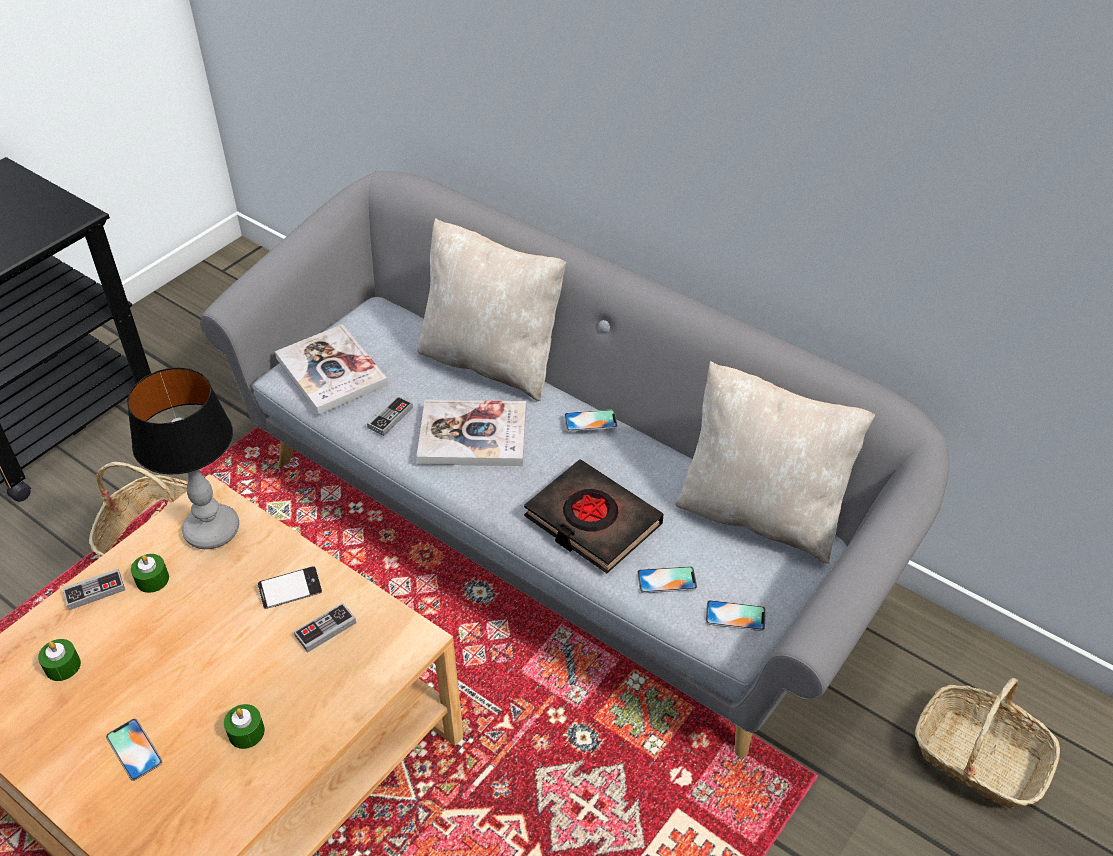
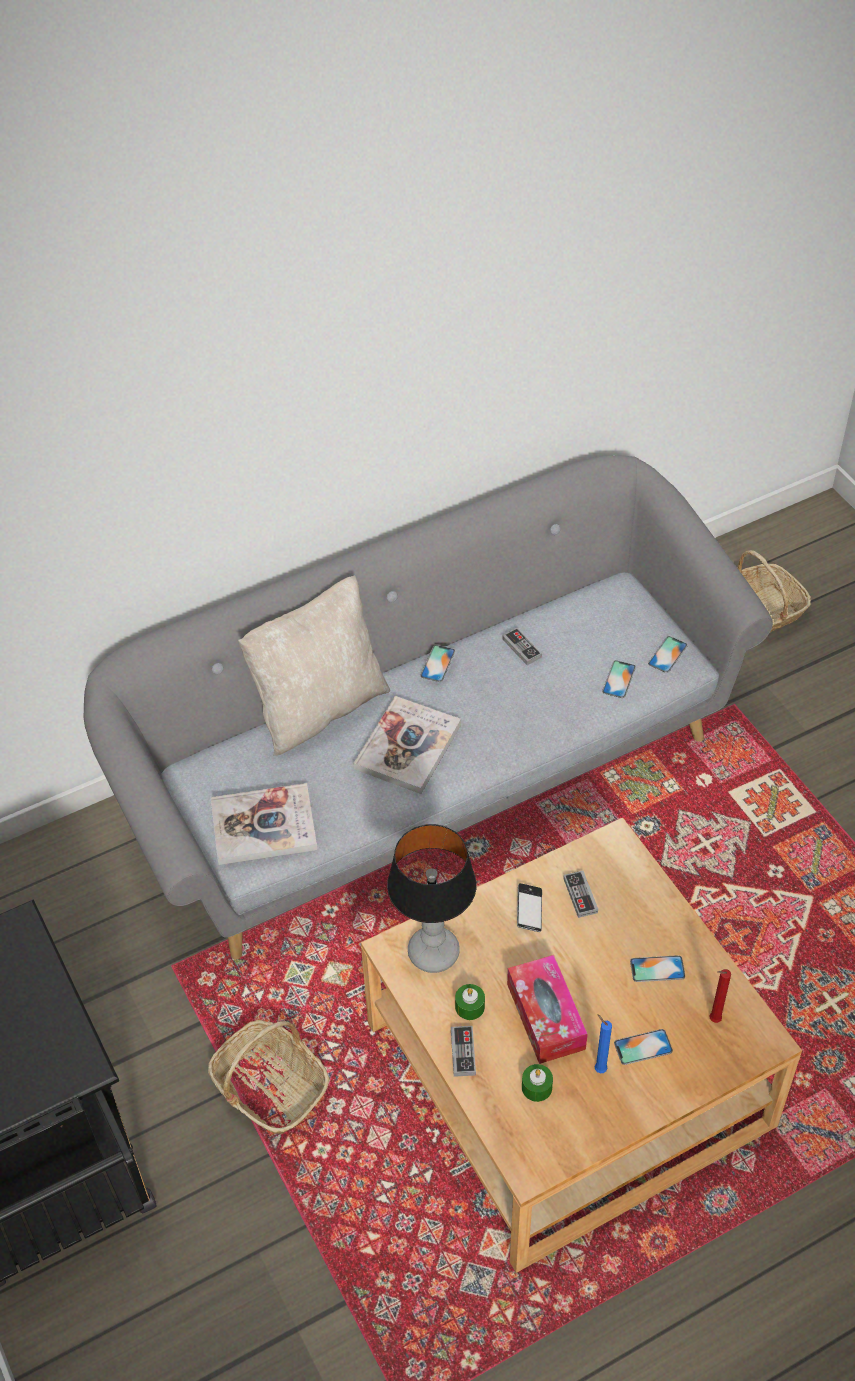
camera: 65 degrees left, 5 degrees up
(96, 715) = (598, 1068): none -> blue candle
(155, 647) = (545, 1016): none -> tissue box
(187, 811) = (713, 1020): none -> red candle
(246, 732) = (657, 969): green candle -> phone
(390, 417) = (351, 798): game controller -> game controller (521, 648)
(592, 521) = (543, 701): black book -> none
(760, 513) = (581, 603): beige pillow -> none

